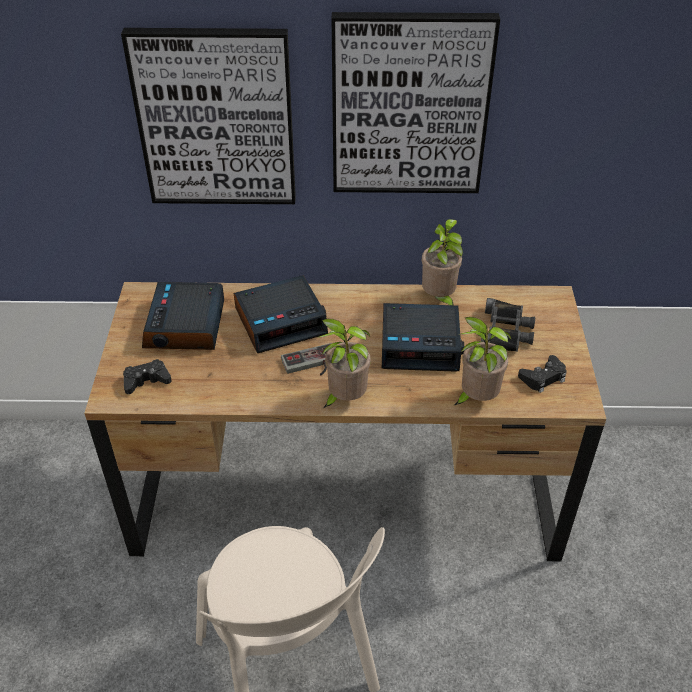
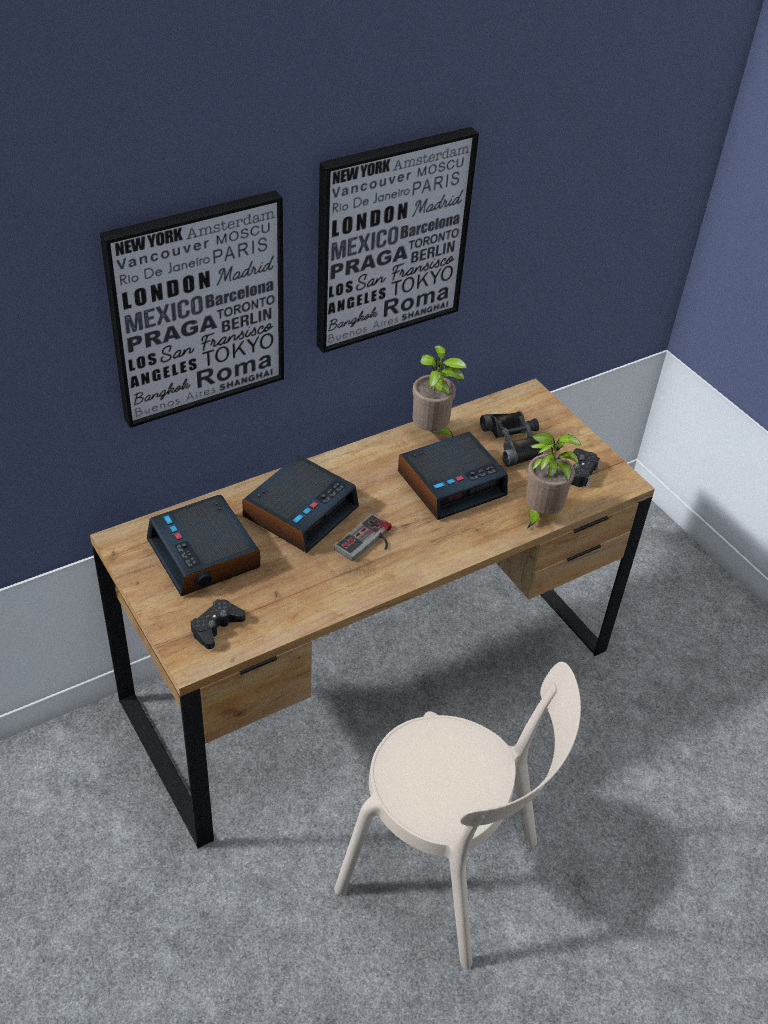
camera: 35 degrees left, 0 degrees up
(344, 399) = (427, 563): potted plant -> none

